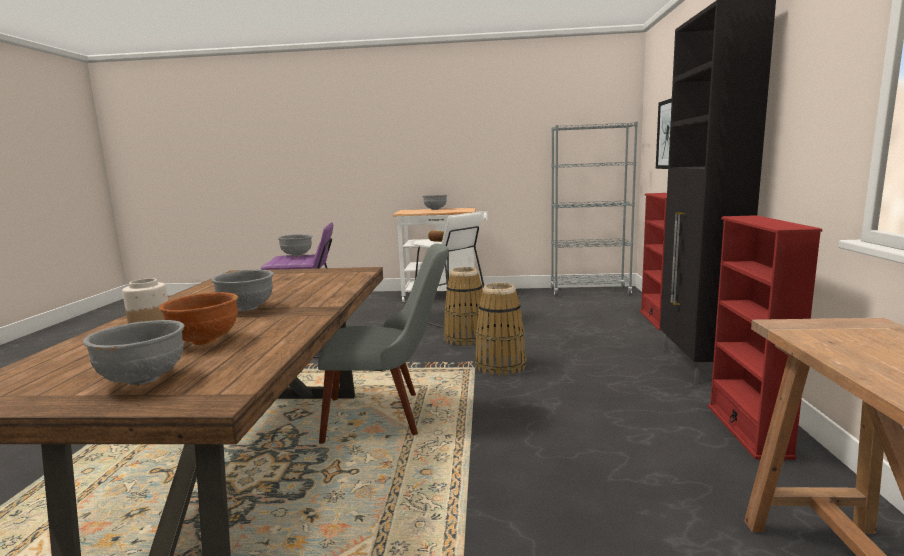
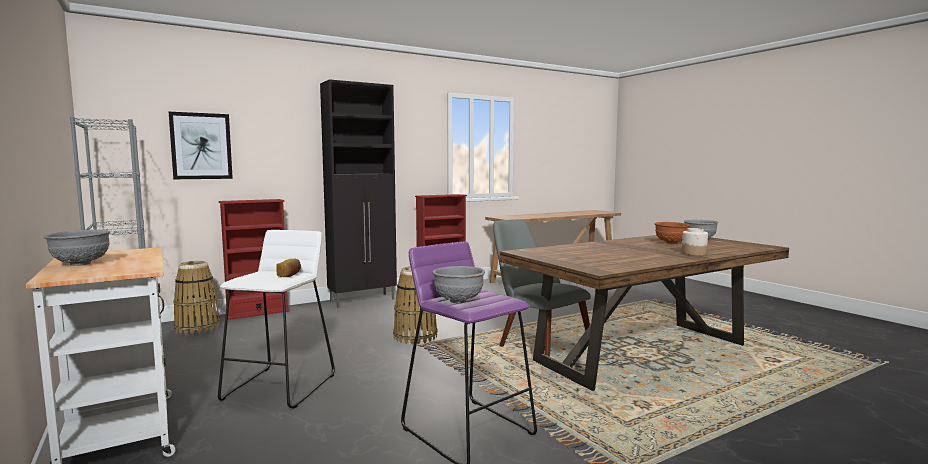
camera: 125 degrees left, 5 degrees down
(247, 309) = (637, 248): grey bowl -> none
(466, 338) = (358, 361): basket -> basket (197, 327)

